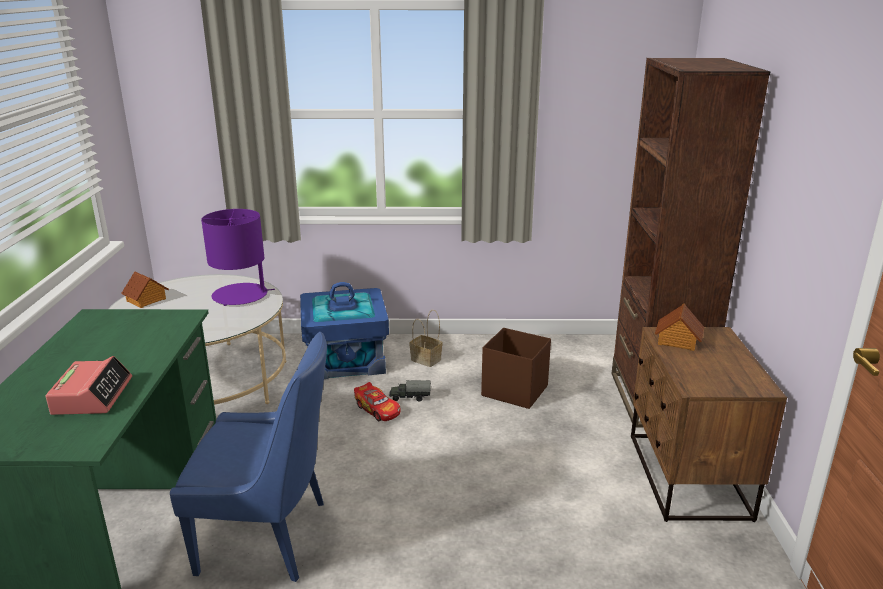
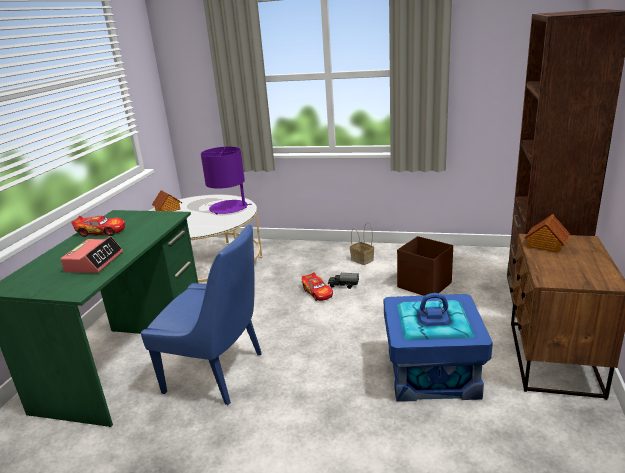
camera: 15 degrees right, 0 degrees up
(80, 345) = (101, 231): none -> toy car
(346, 359) = (304, 257): blue storage box -> blue storage box (432, 372)

